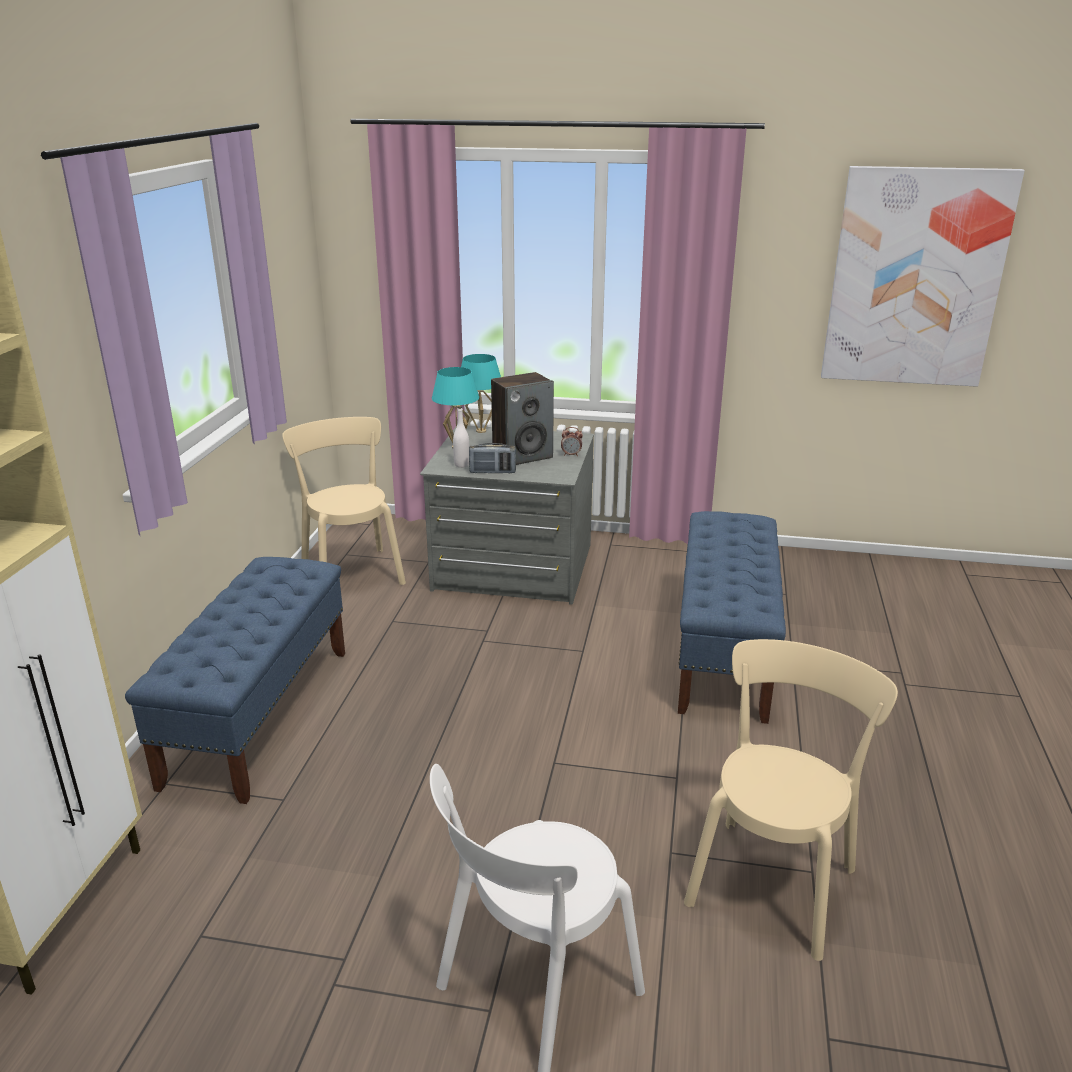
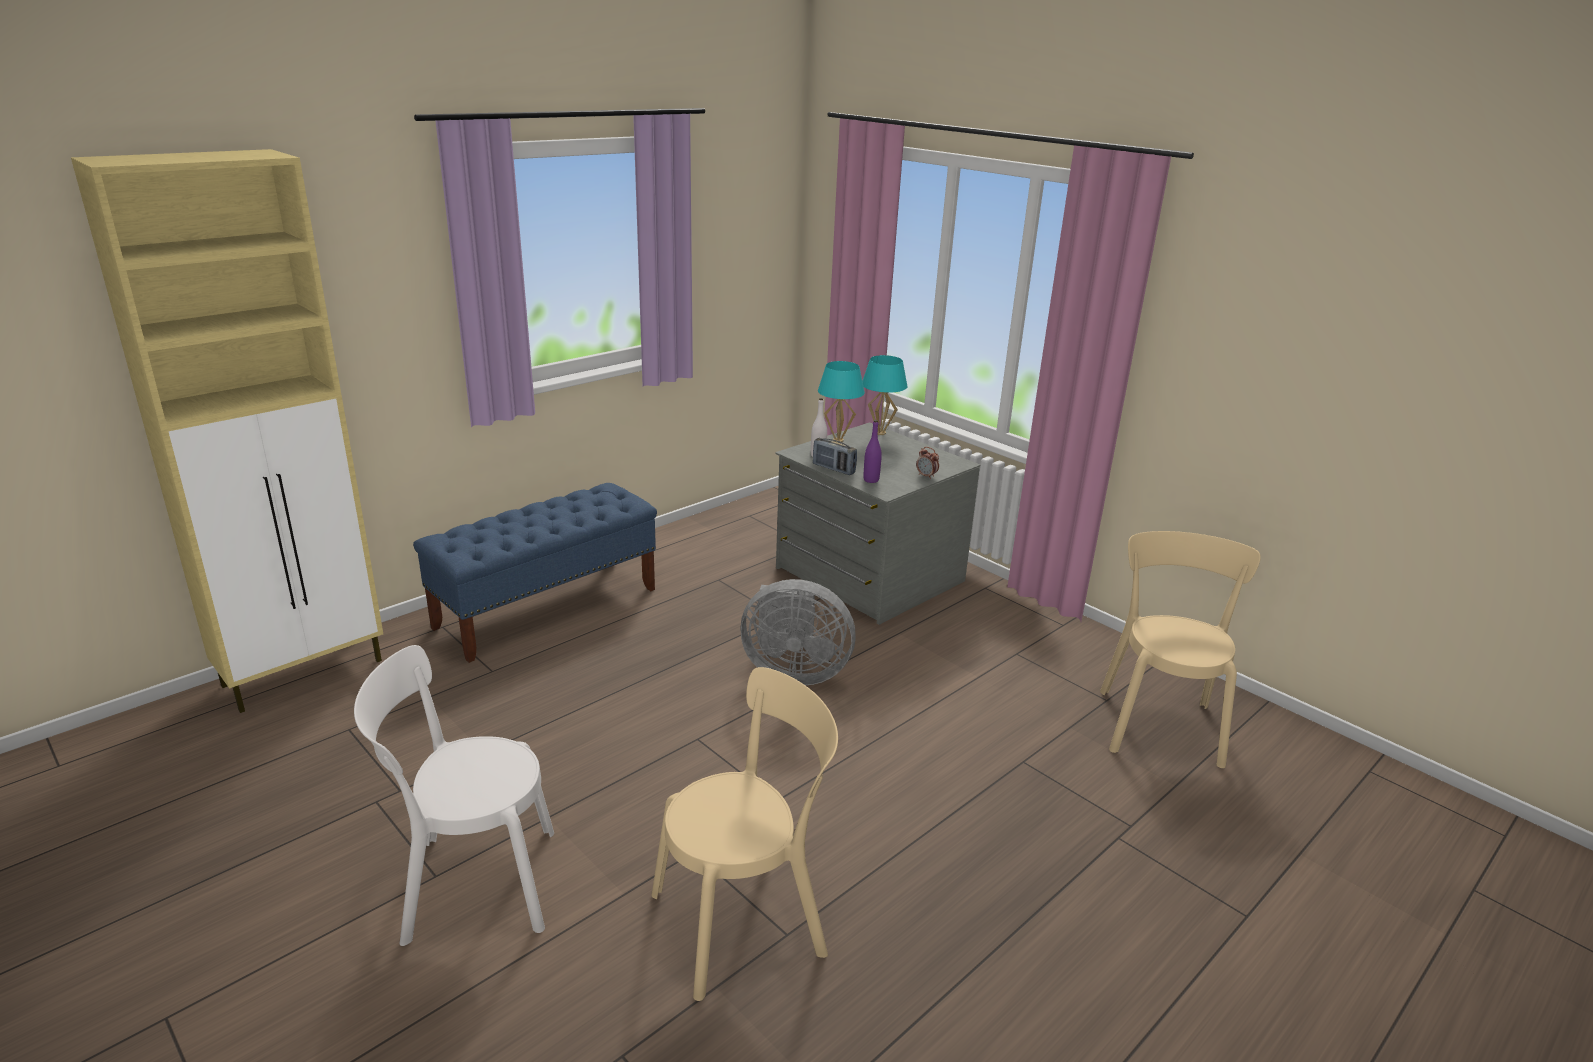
camera: 35 degrees right, 0 degrees up
(351, 572) = (736, 531): beige chair -> beige chair (1159, 722)
(522, 456) = (881, 464): speaker -> none
(536, 471) = (871, 480): none -> purple bottle
(557, 671) = (793, 672): none -> grey fan
(724, 652) = (964, 723): blue bench -> none
(915, 278) = (1365, 370): picture -> none

